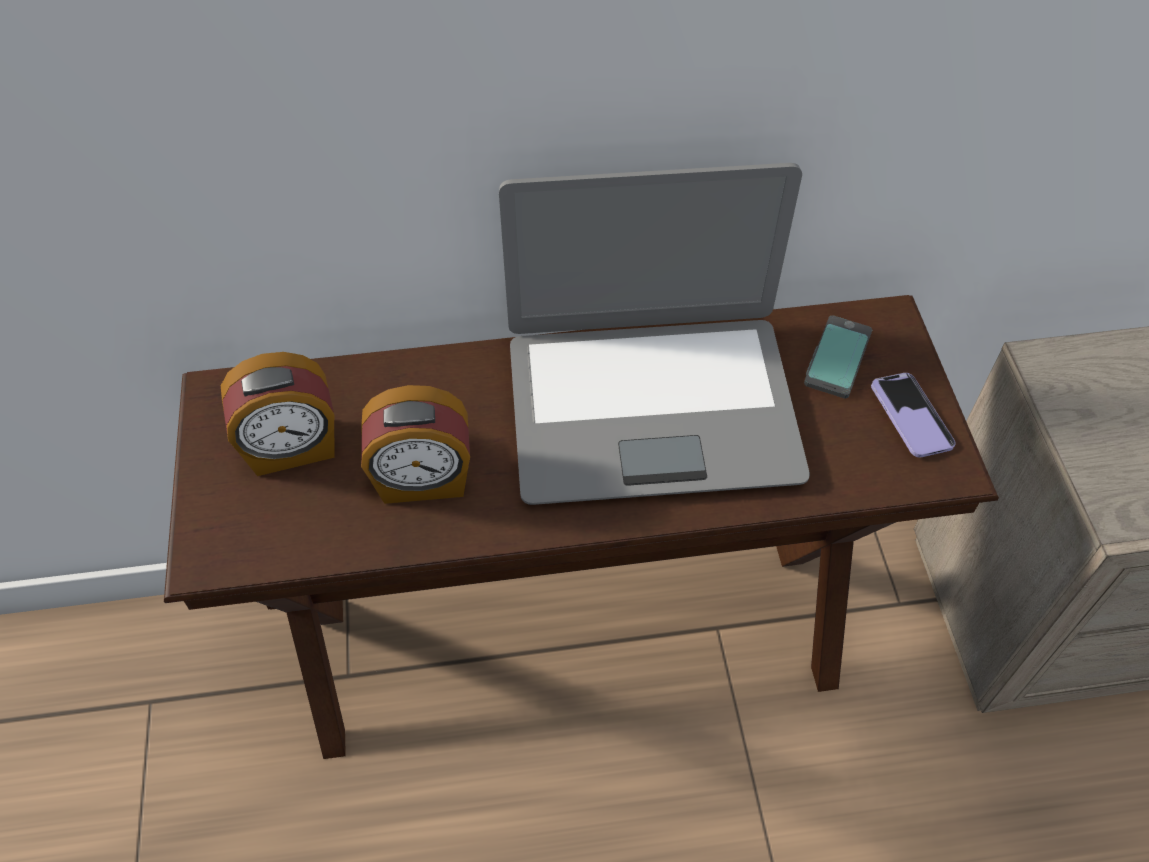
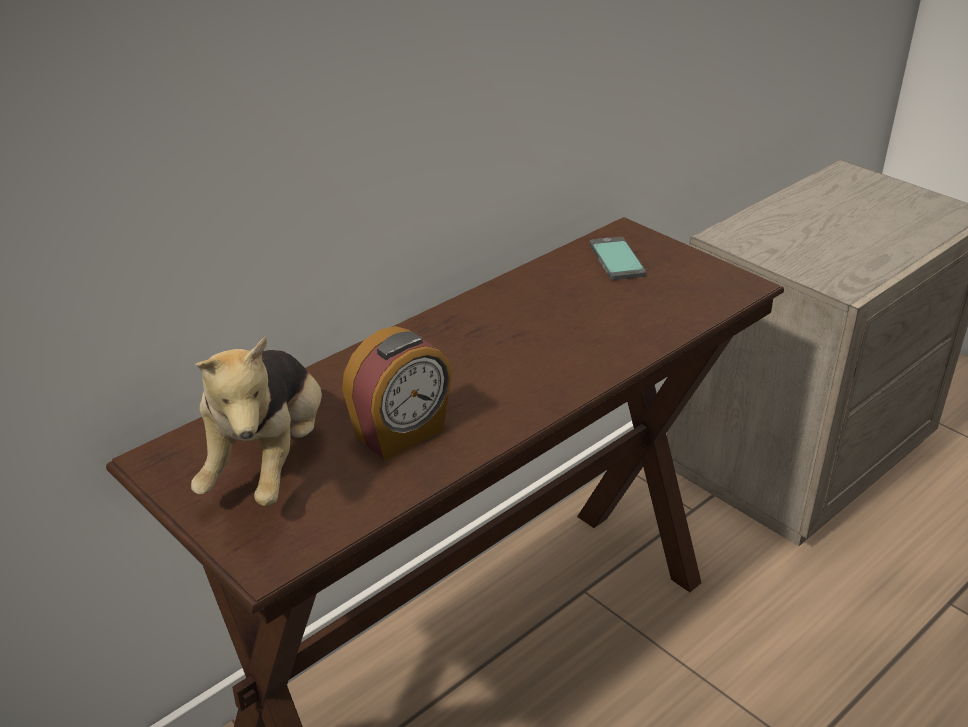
camera: 35 degrees left, 20 degrees down
(292, 448) = (268, 463): alarm clock -> plush toy
(651, 406) = (524, 329): laptop -> none
(911, 416) = (693, 270): phone -> none

